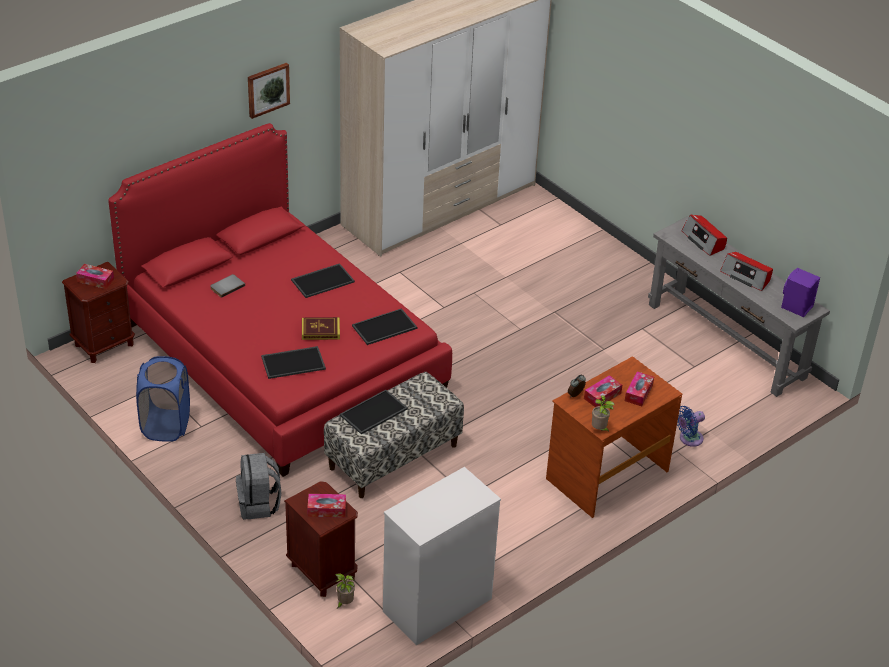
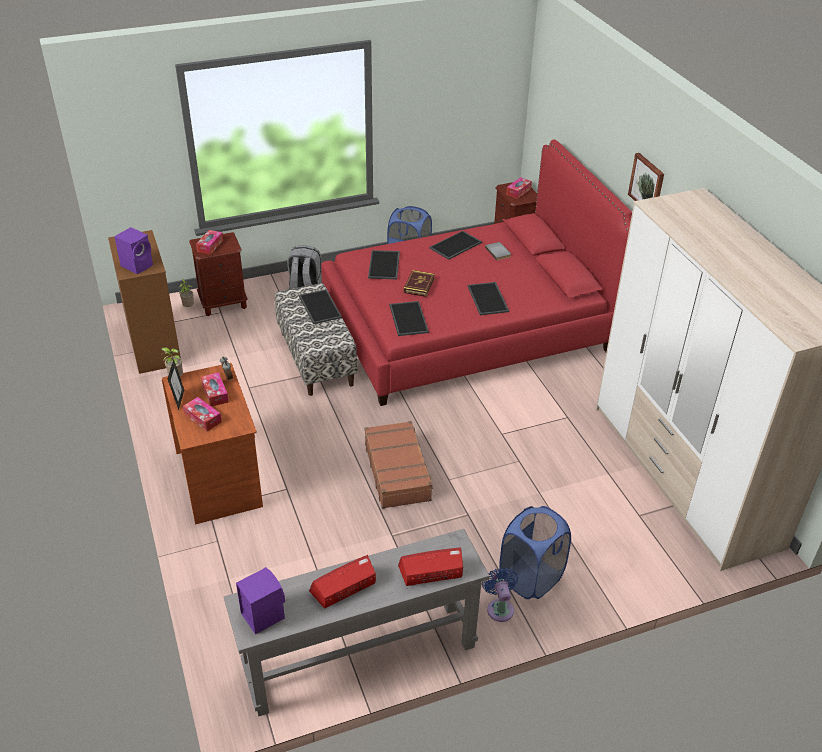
camera: 110 degrees right, 0 degrees up
(227, 318) = (456, 246): none -> tray
(436, 605) = (154, 346): white dresser -> brown dresser
(464, 493) = (138, 265): none -> purple speaker
(528, 361) = (398, 471): none -> brown suitcase
(599, 270) = (531, 578): none -> blue laundry basket
(625, 417) = (179, 399): none -> picture frame
(689, 439) = (227, 557): blue fan -> blue fan (499, 607)

